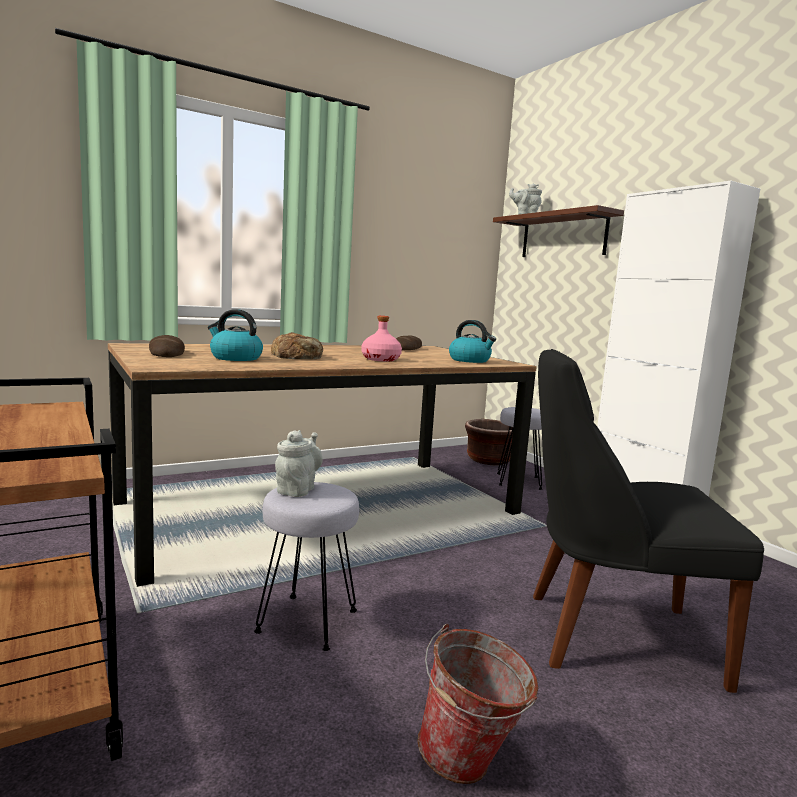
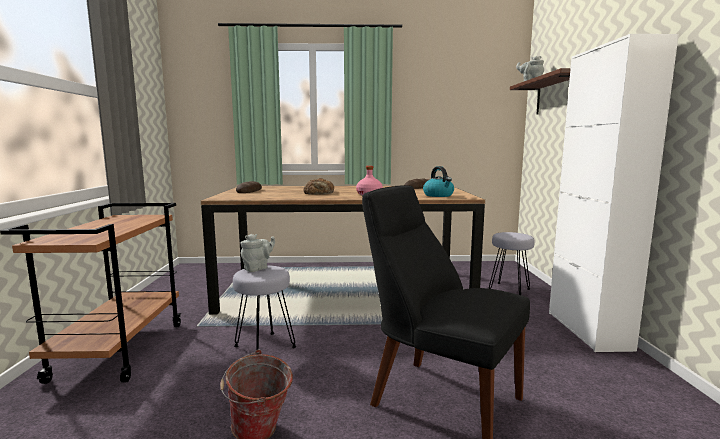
camera: 30 degrees right, 0 degrees up
(235, 358) = (277, 193): kettle -> none
(489, 460) = (504, 273): brown planter -> none

